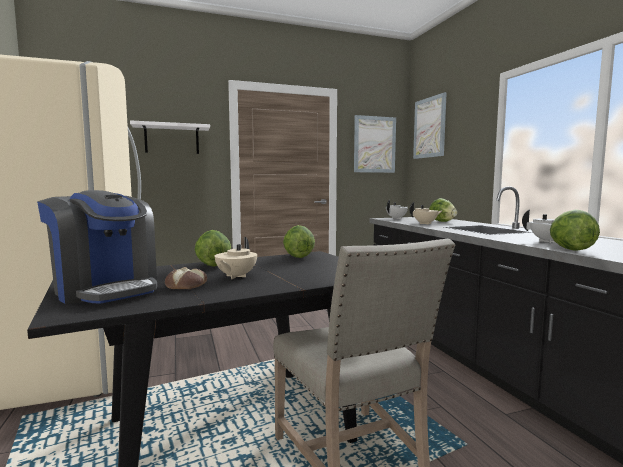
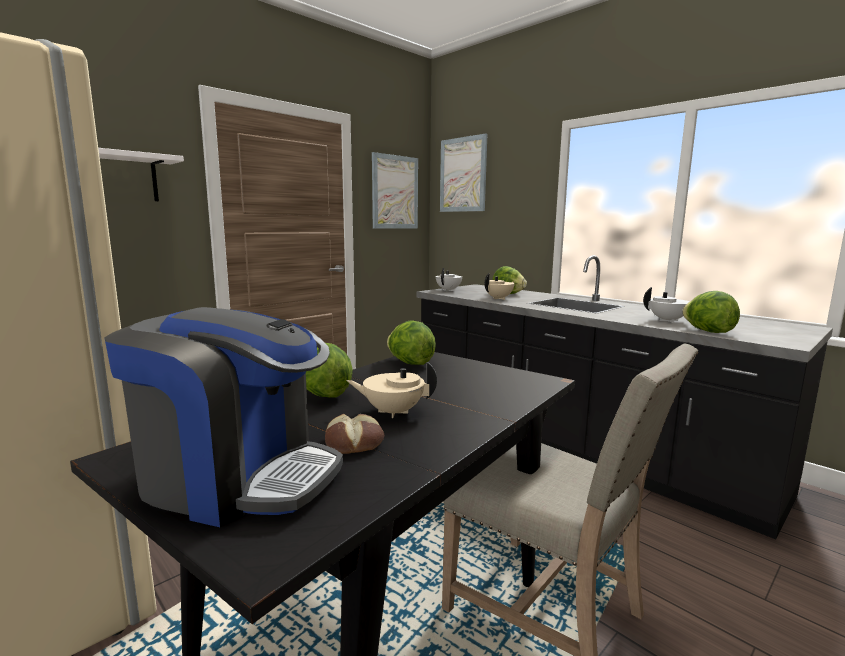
camera: 25 degrees left, 5 degrees up
(235, 276) = (393, 412): beige teapot -> beige teapot turned 105 degrees clockwise

